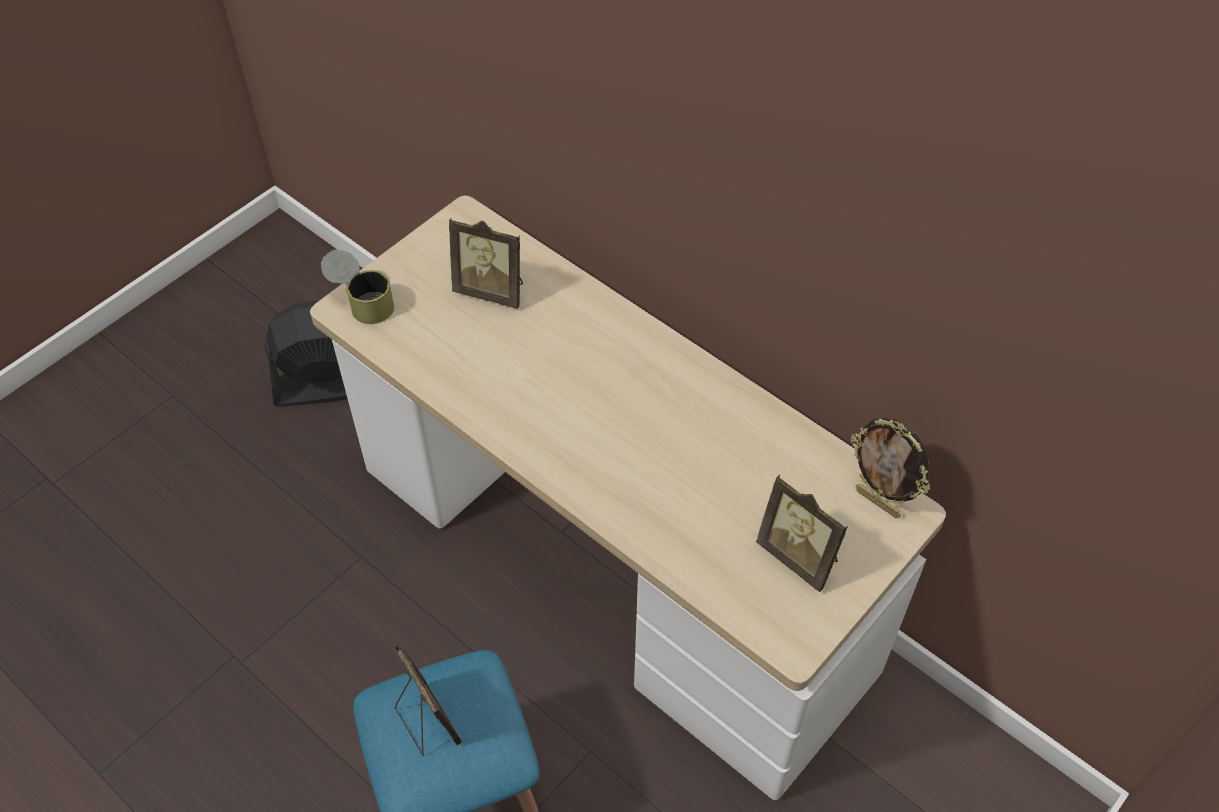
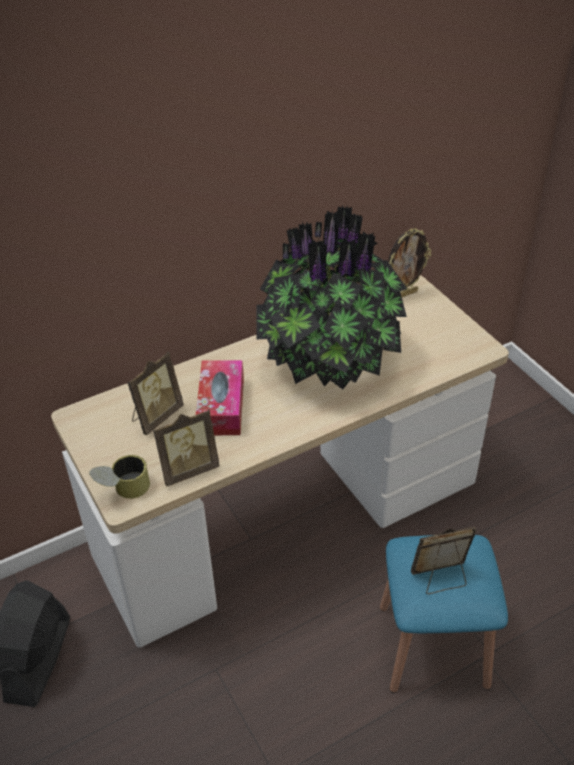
camera: 70 degrees left, 10 degrees down
(533, 349) = (221, 406): none -> tissue box
(669, 444) = (329, 363): none -> potted plant
(799, 556) = (429, 331): picture frame -> picture frame (188, 469)

